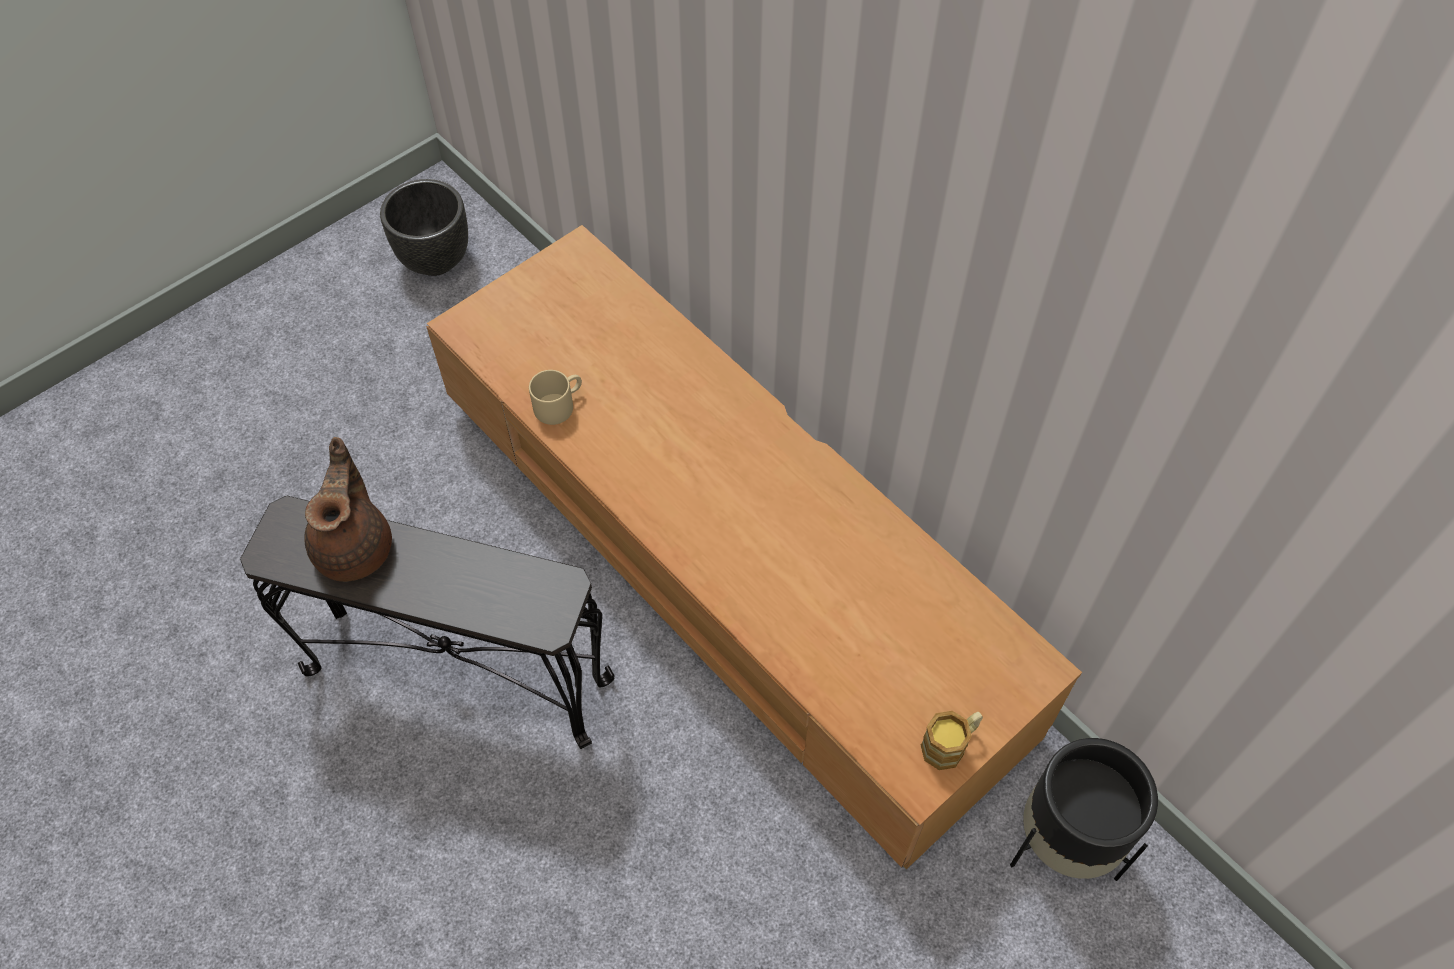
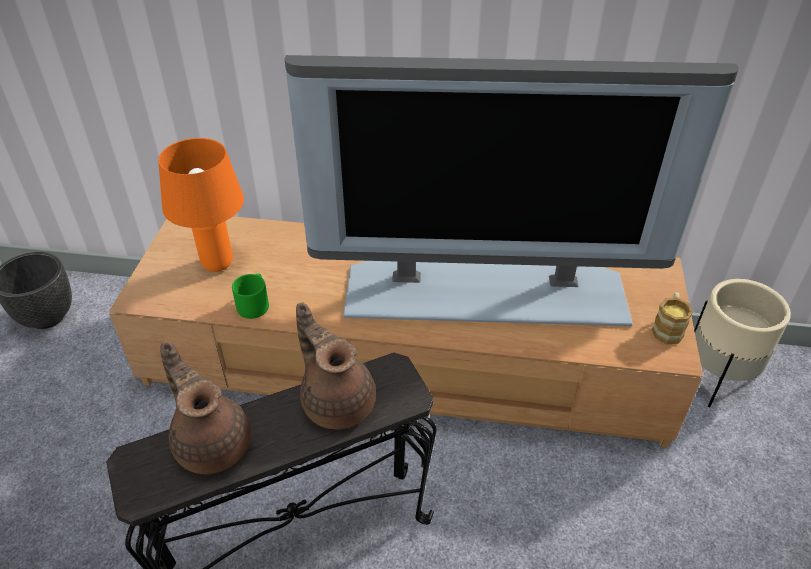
camera: 40 degrees left, 15 degrees down
(485, 582) = (337, 401): none -> brown teapot
(559, 404) = (254, 303): beige mug -> green mug
(568, 330) = (218, 263): none -> orange table lamp
(802, 550) = (485, 289): none -> television
(1064, 844) = (717, 378): black planter -> beige planter

